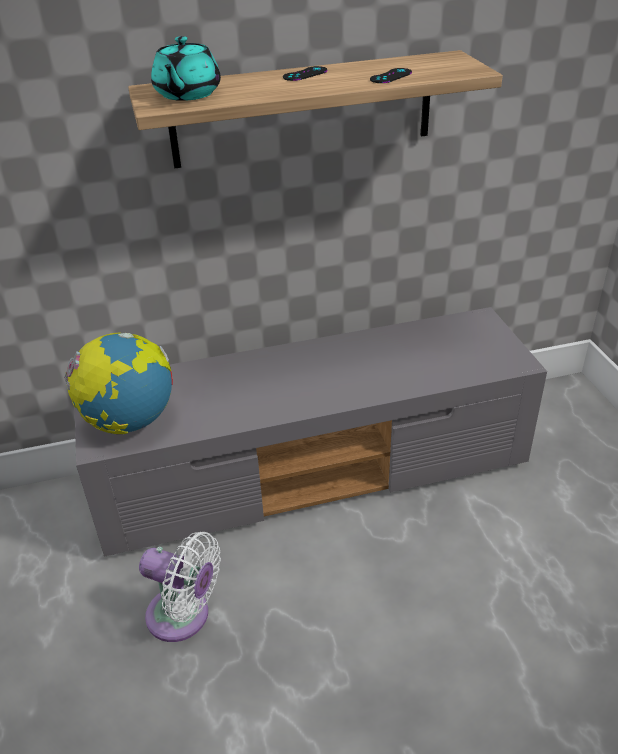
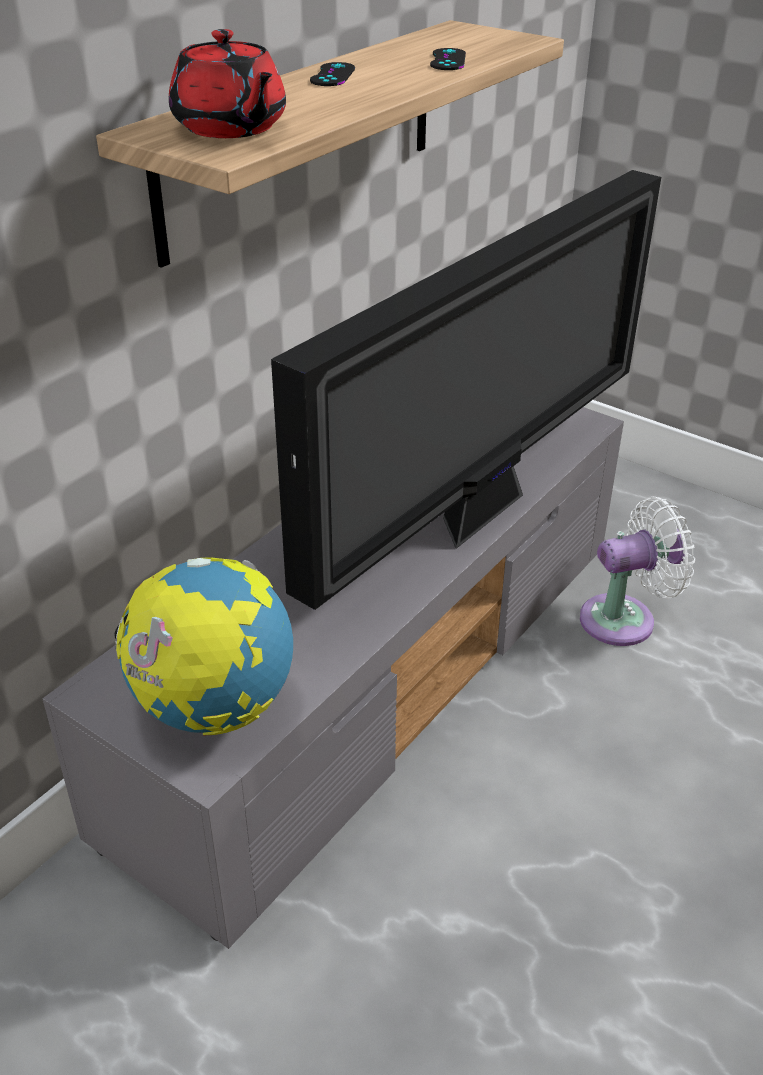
camera: 40 degrees left, 0 degrees up
(184, 617) = (416, 953): white fan -> white fan (625, 619)
(187, 94) = (230, 128): turquoise teapot -> red teapot
(381, 387) = (482, 511): none -> television

